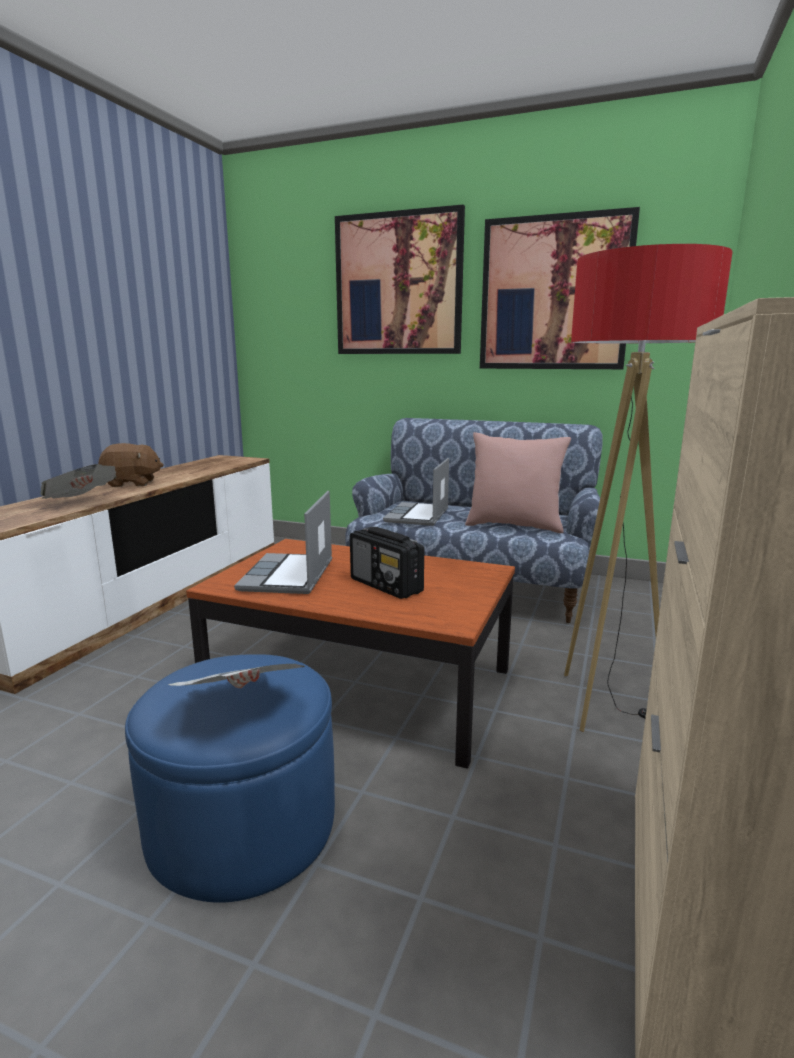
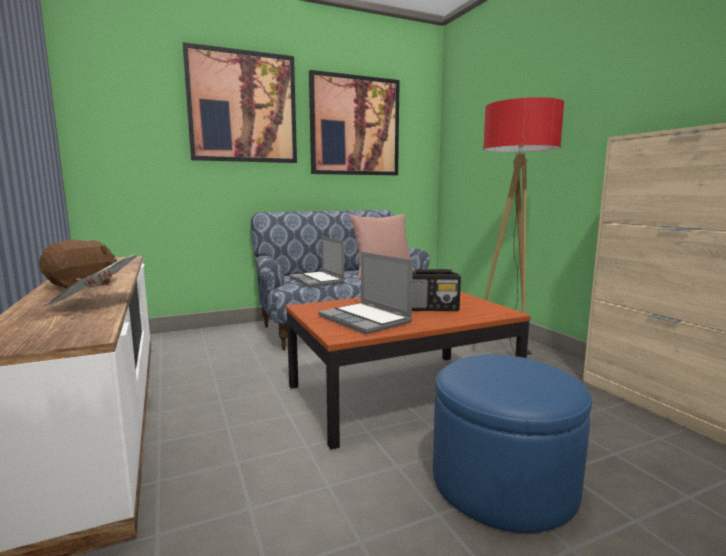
camera: 45 degrees left, 5 degrees down
(242, 706) = (538, 376): newspaper -> none

